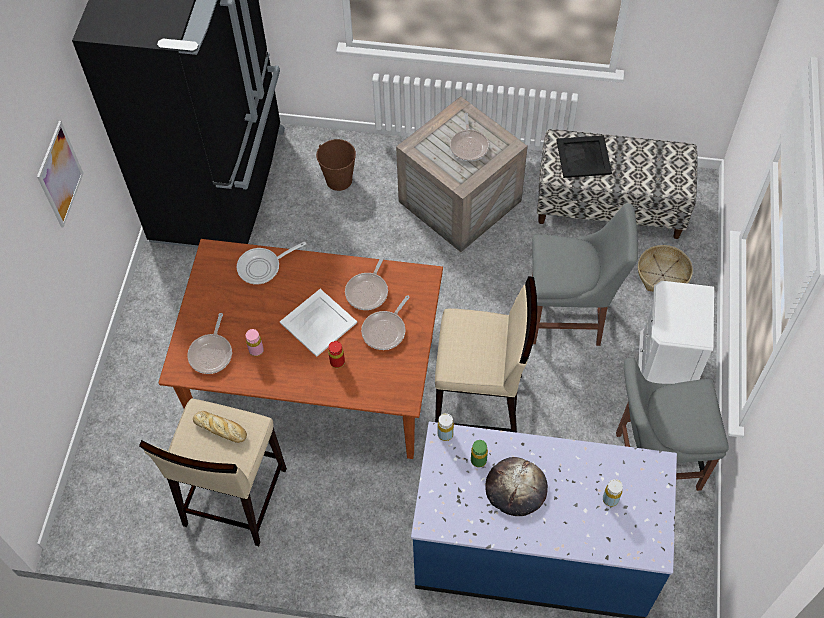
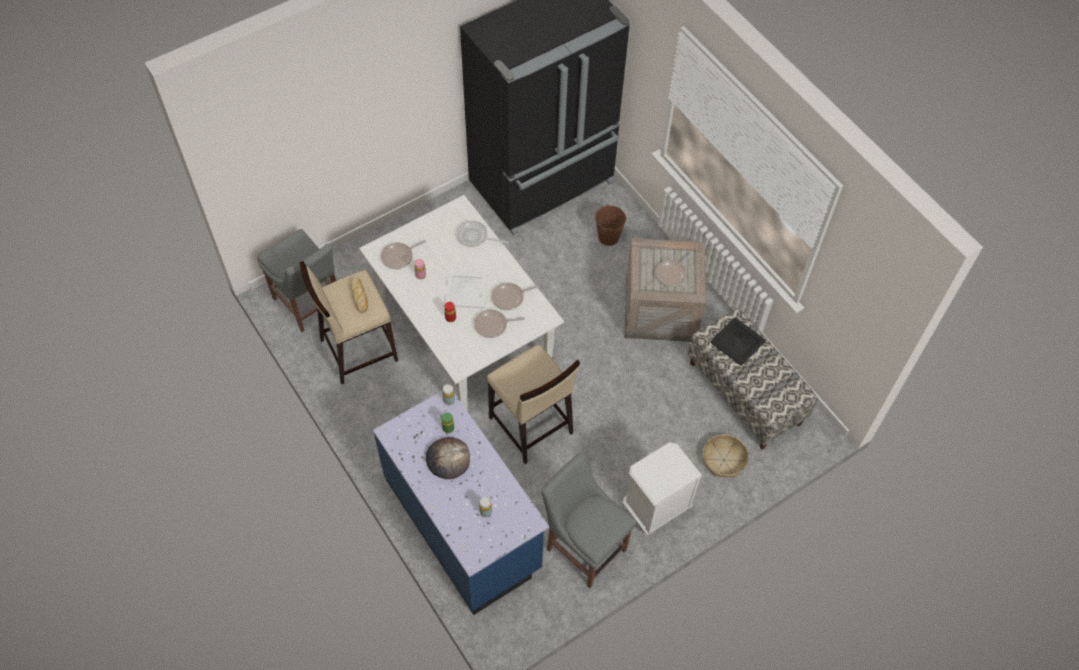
camera: 45 degrees right, 0 degrees up
(60, 174) = (402, 95): picture -> none
(317, 382) = (464, 333): brown dining table -> white dining table
(569, 317) = (638, 430): grey chair -> grey chair (309, 305)

